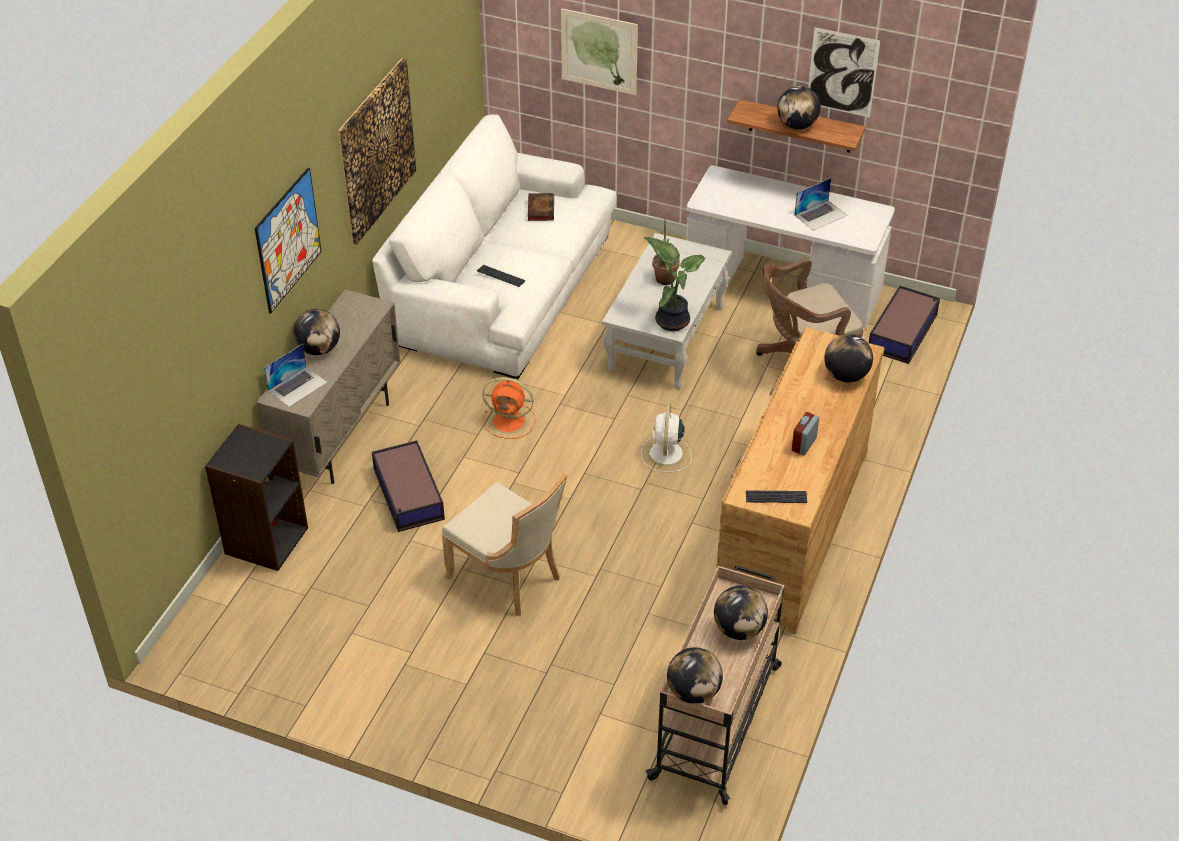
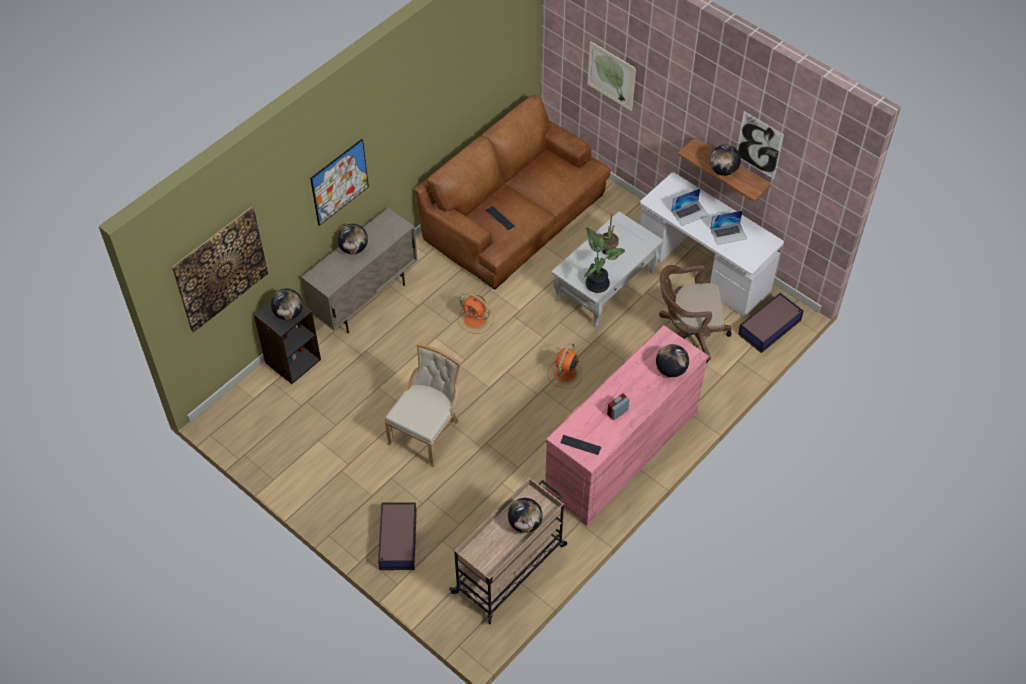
camera: 20 degrees right, 10 degrees up
(297, 386) = (330, 272): laptop -> laptop (690, 213)
(376, 150) = (427, 122): picture -> picture (220, 269)
(408, 495) = (390, 354): storage box -> storage box (397, 541)
(501, 288) = (513, 216): white sofa -> brown sofa
(509, 578) = (427, 432): beige chair -> beige chair turned 120 degrees counterclockwise
(540, 209) = (550, 171): book -> none
(666, 454) = (564, 374): white fan -> orange fan
(693, 692) = (477, 556): globe -> globe (288, 314)
(792, 529) = (620, 452): brown dresser -> pink dresser

